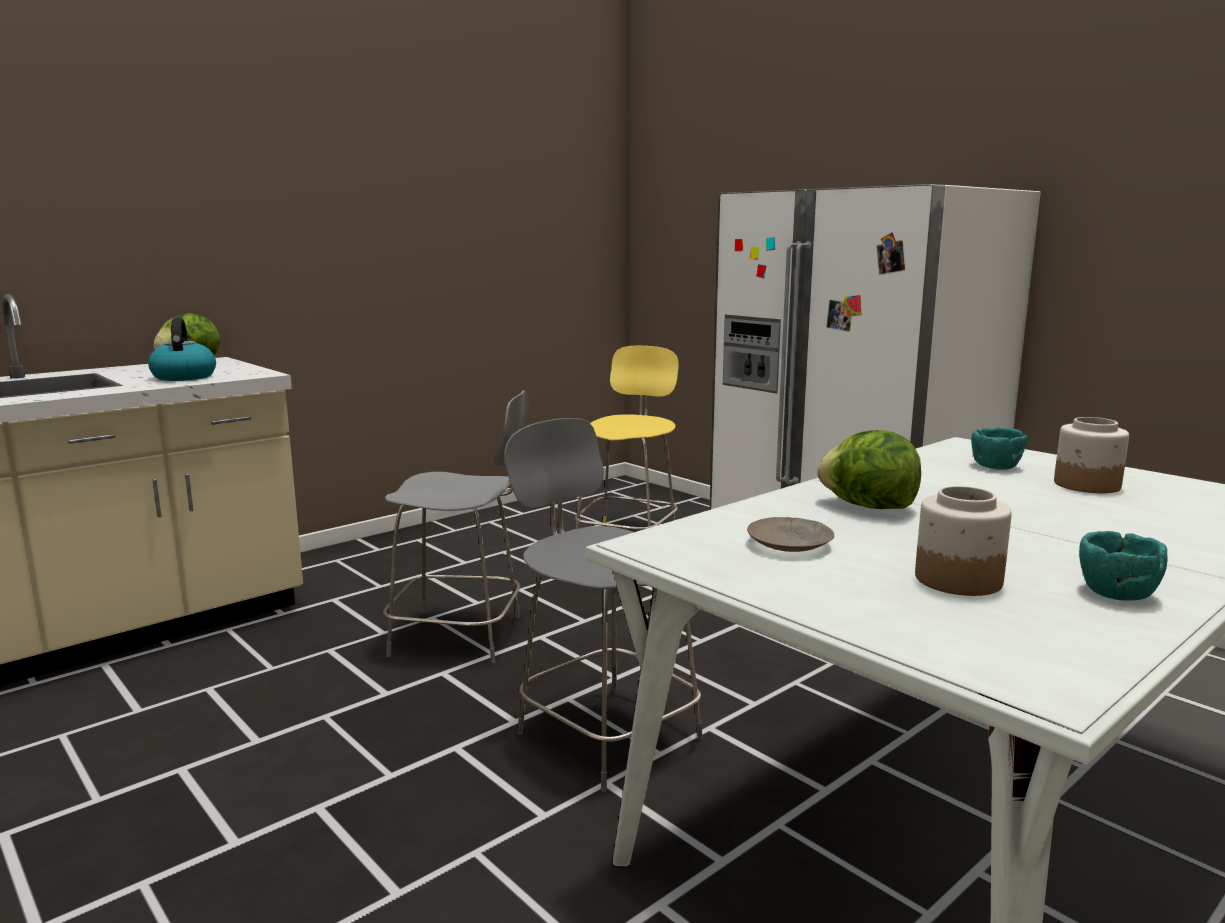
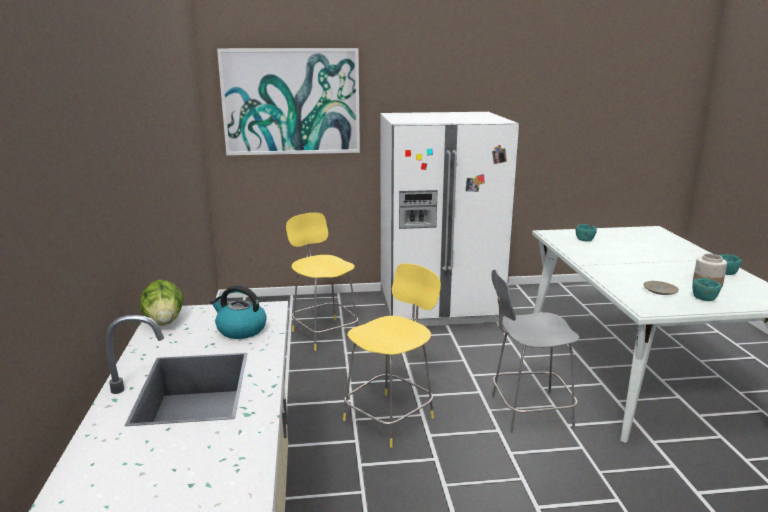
camera: 55 degrees left, 5 degrees up
(462, 636) = (391, 417): grey stool -> yellow stool
(719, 182) = (291, 102): none -> picture
(829, 584) = (704, 299): none -> turquoise bowl
(868, 507) = (623, 270): lettuce -> none
(1087, 485) = (619, 239): jar -> none

